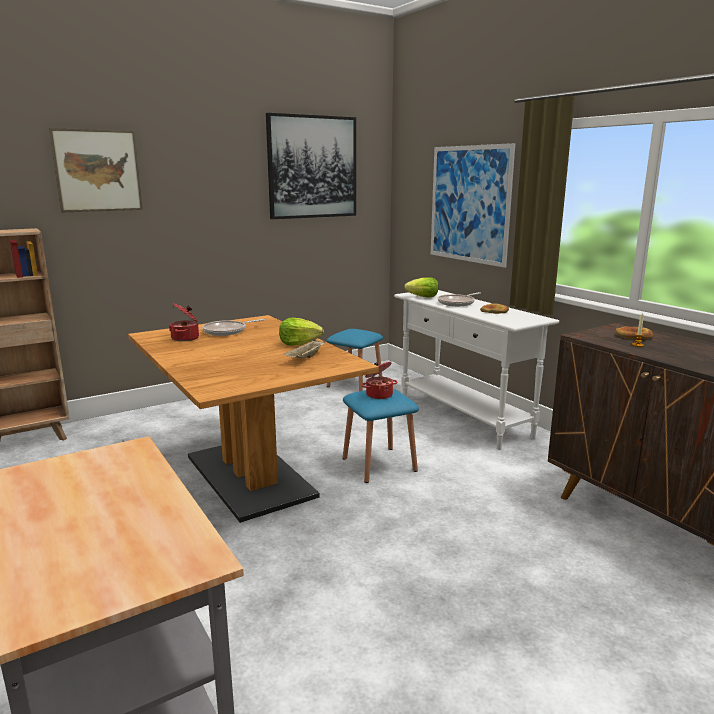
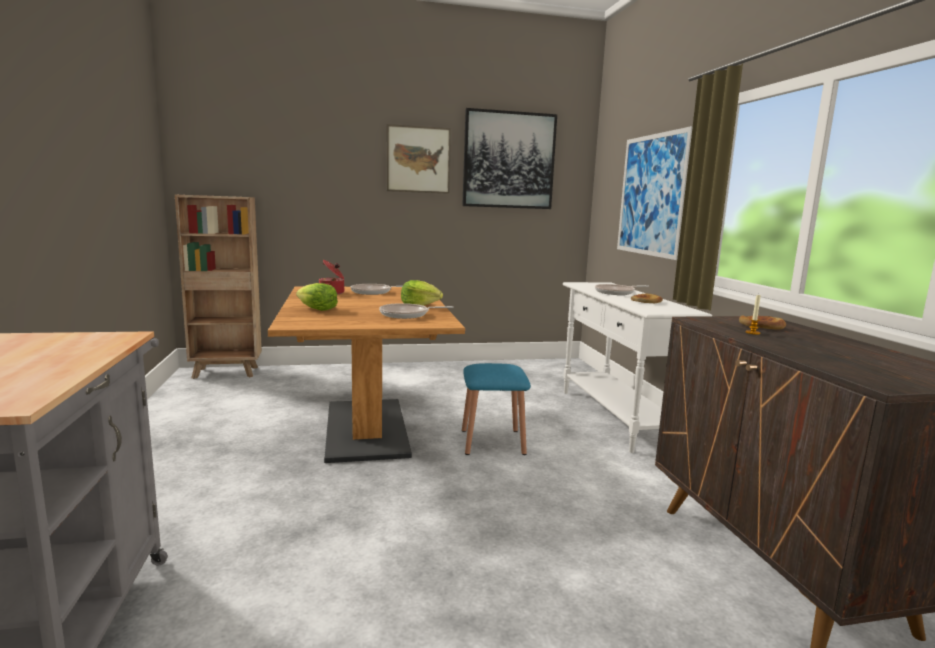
camera: 20 degrees right, 5 degrees down
(98, 171) = (310, 153): picture -> picture (418, 159)
(305, 358) = (407, 315): beige tray -> frying pan
(355, 384) = (527, 373): blue stool -> none
(379, 394) = (494, 367): cooking pot -> none
(423, 297) = (587, 286): lettuce -> lettuce (317, 309)

